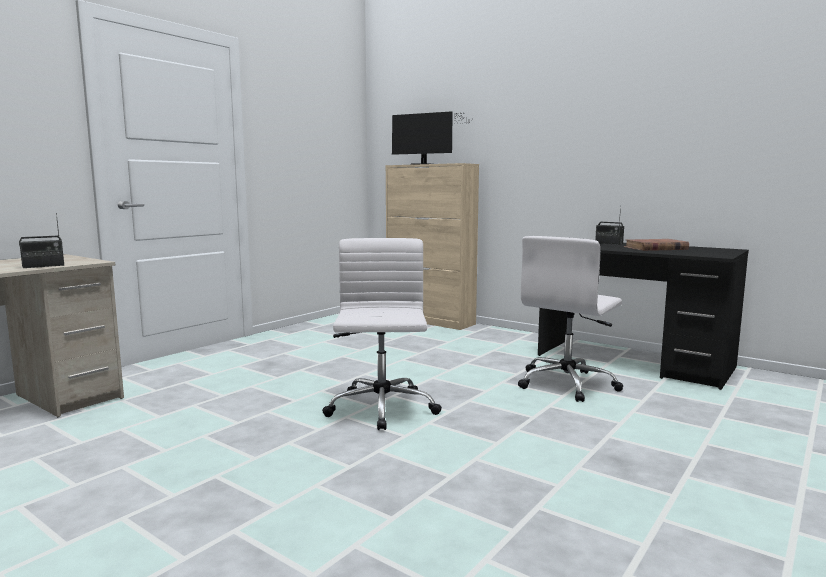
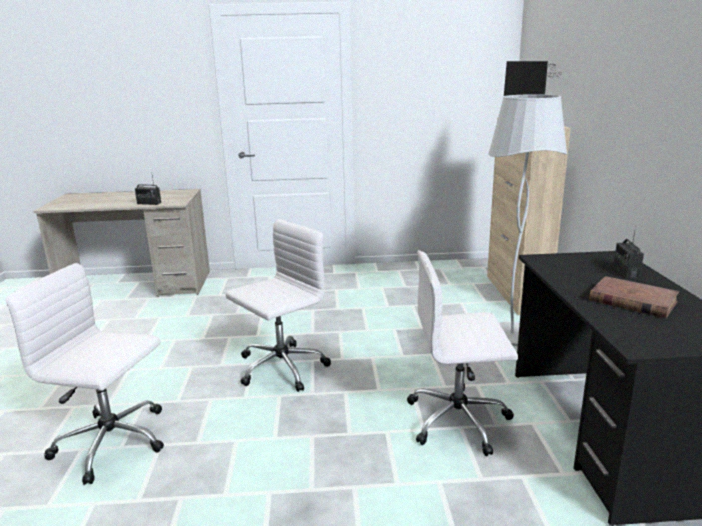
camera: 50 degrees right, 10 degrees up
(375, 521) = (113, 443): none -> white office chair
(485, 340) = (511, 336): none -> white floor lamp

